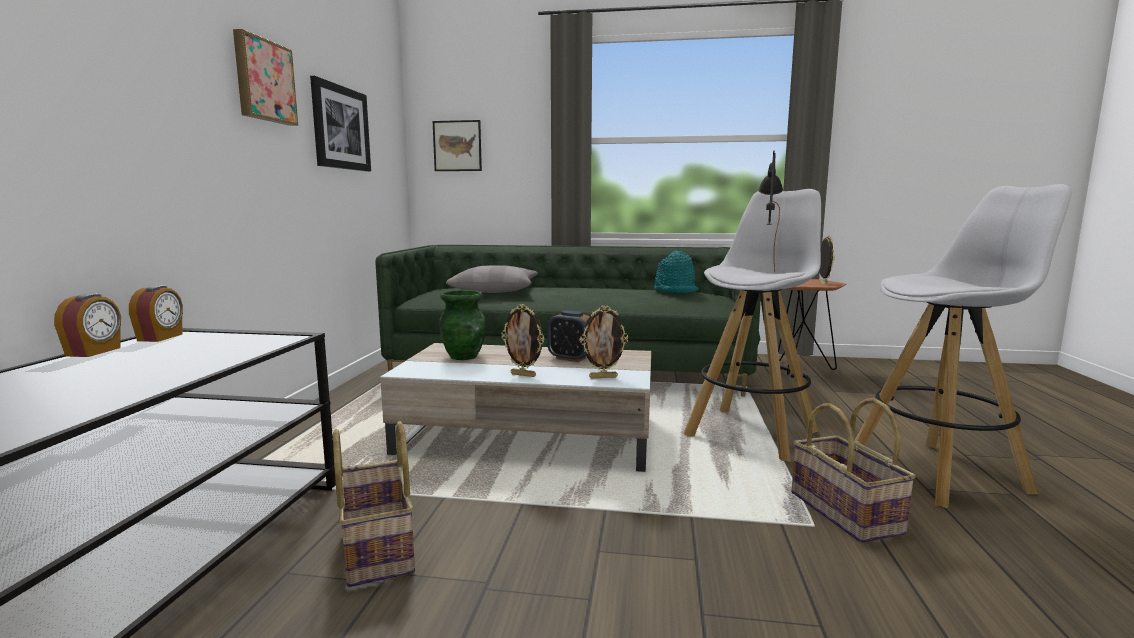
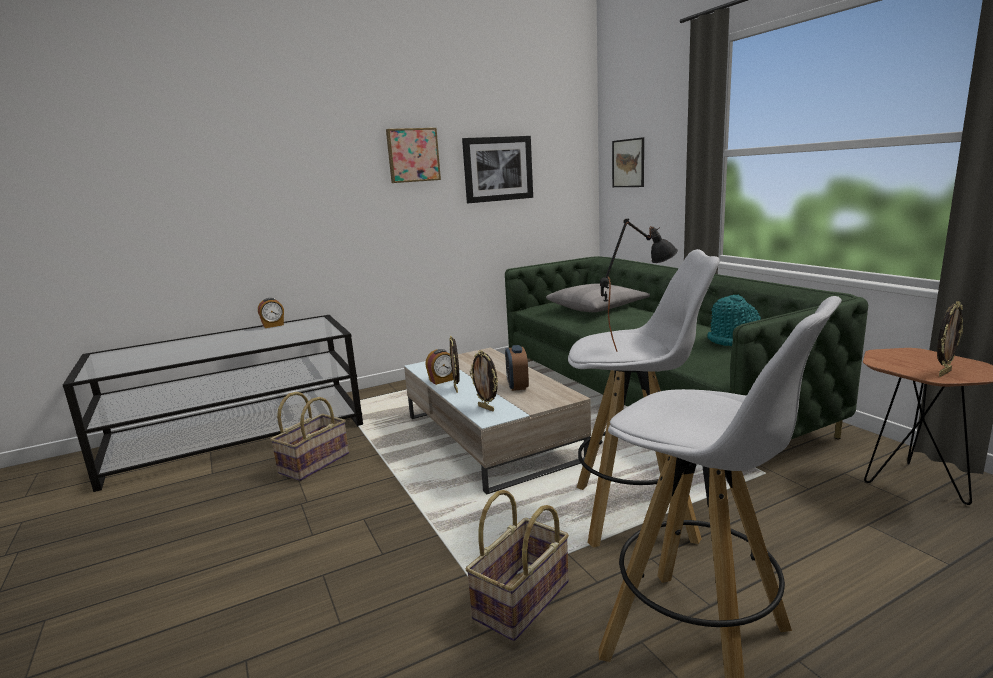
camera: 55 degrees right, 5 degrees up
(161, 337) = (309, 321): alarm clock -> alarm clock (442, 380)
(464, 356) = (471, 364): green vase -> none

